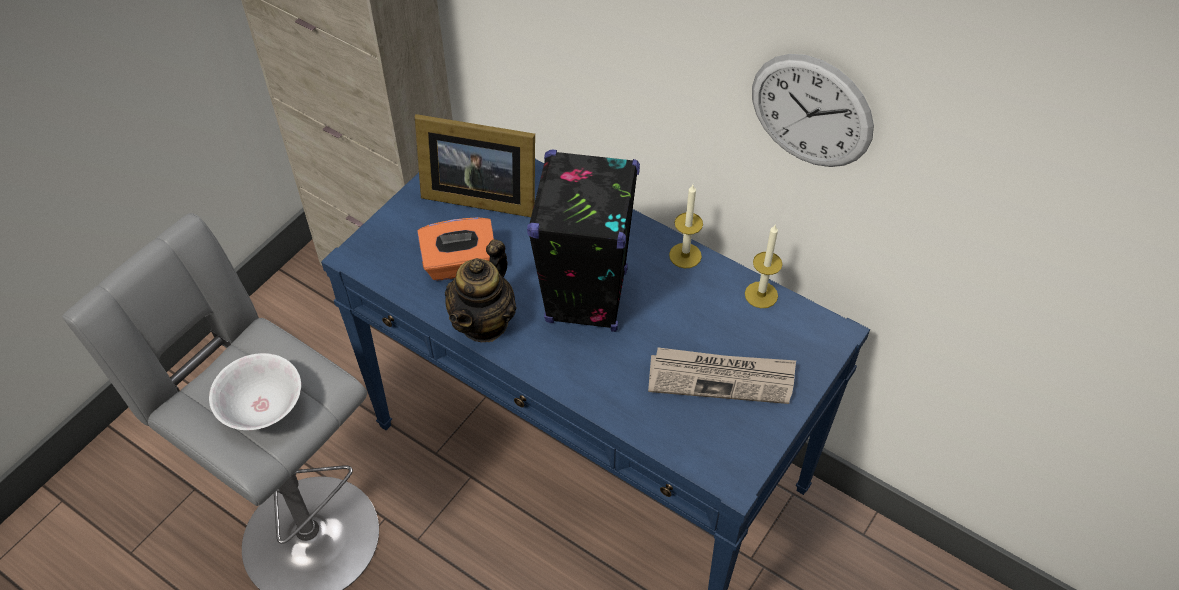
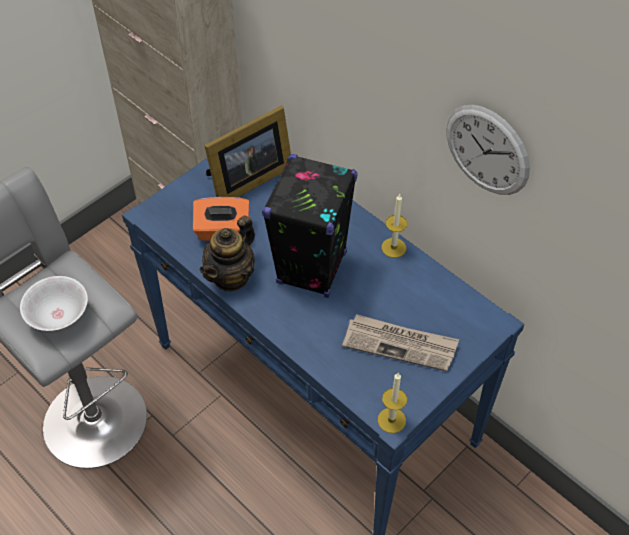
camera: 10 degrees right, 0 degrees up
(477, 195) = (247, 180): picture frame -> picture frame turned 60 degrees counterclockwise
(761, 295) = (445, 285): candle -> candle (391, 420)

